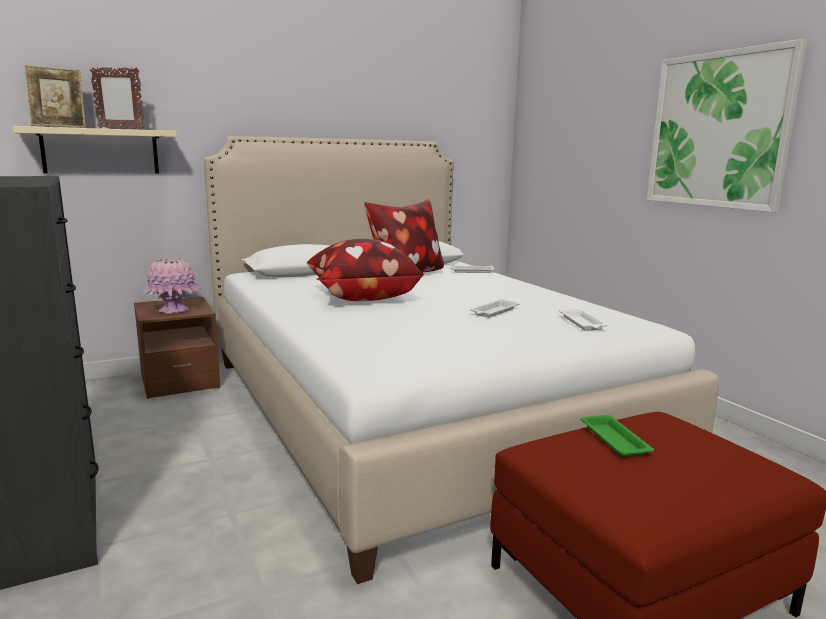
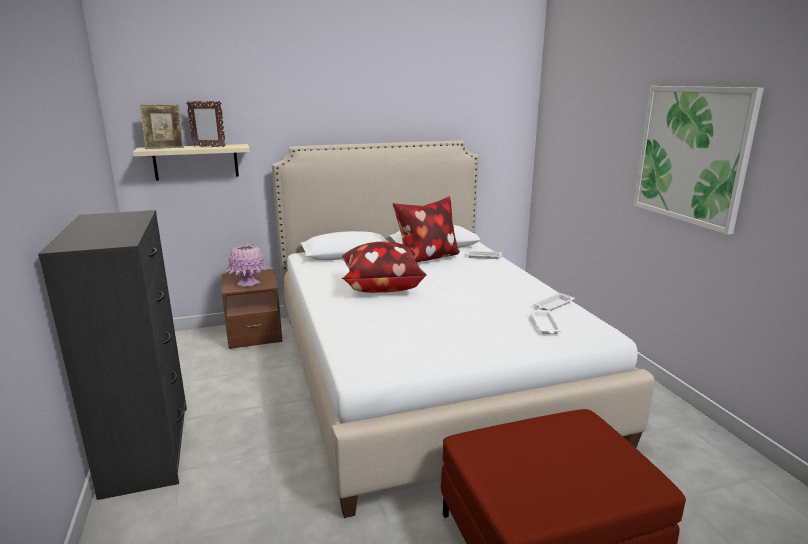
camera: 10 degrees right, 5 degrees up
(494, 312) = (479, 308): white tray -> white tray (553, 305)
(613, 439) = (534, 435): green tray -> none

